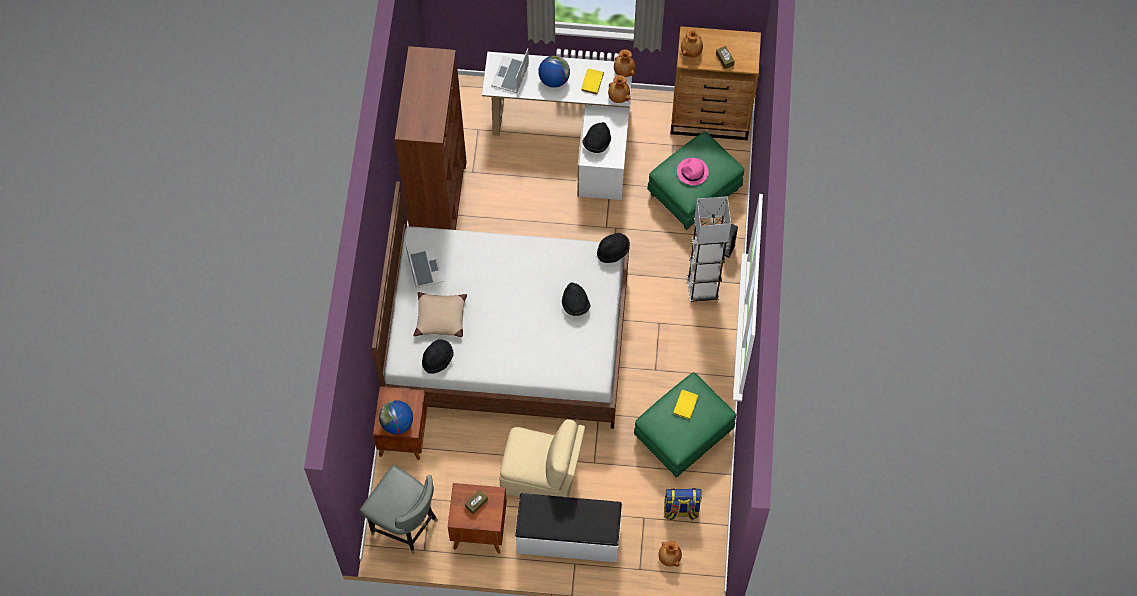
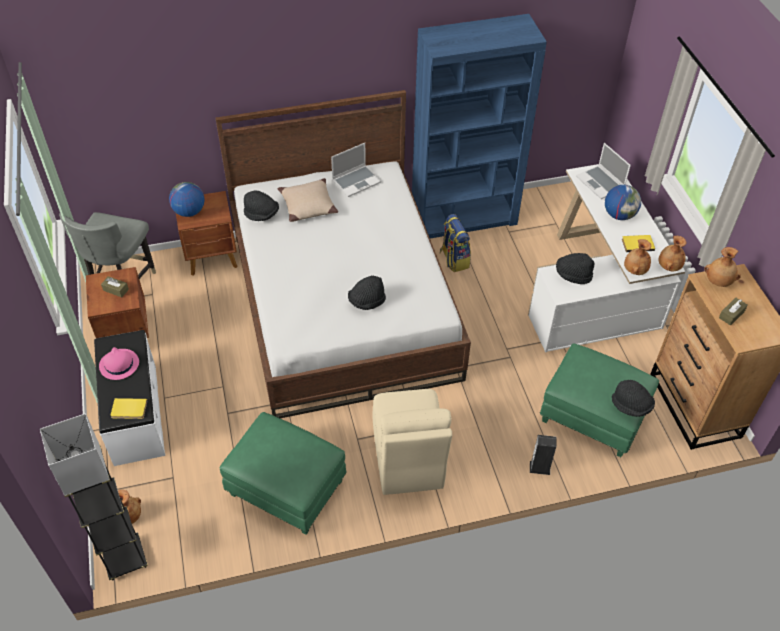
camera: 70 degrees right, 15 degrees down
(439, 202) = (464, 218): brown bookcase -> blue bookcase
(510, 76) = (601, 183): laptop -> laptop turned 120 degrees counterclockwise
(541, 476) = (199, 372): beige chair -> beige chair (408, 460)
(613, 251) = (446, 316): black hat -> black hat (631, 406)
(680, 510) = (191, 511): backpack -> backpack (454, 259)
(686, 405) = (294, 451): yellow book -> yellow book (129, 410)
(692, 172) = (596, 377): pink hat -> pink hat (119, 365)
(702, 289) = (476, 457): grey floor lamp -> grey floor lamp (125, 559)

